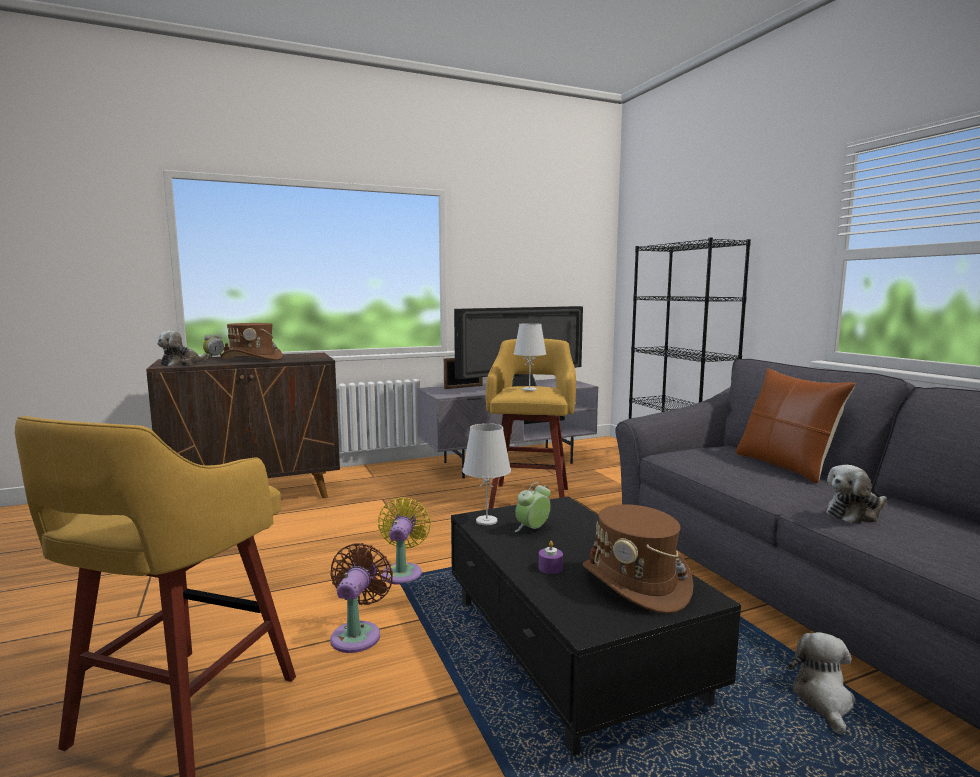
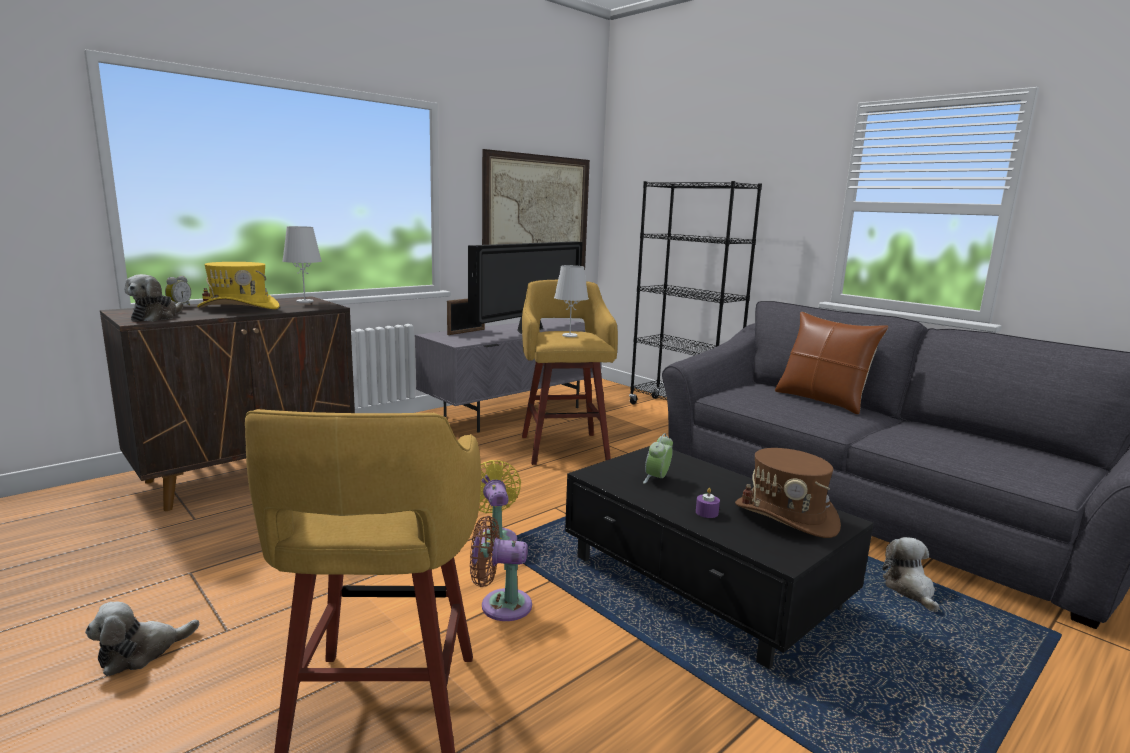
camera: 20 degrees left, 5 degrees up
(252, 359) = (239, 308): brown hat -> yellow hat
(358, 634) = (500, 605): brown fan -> brown fan turned 75 degrees counterclockwise
(486, 521) = (607, 475): white table lamp -> white table lamp (304, 301)
(545, 283) = (537, 214): none -> picture
(855, 514) = (905, 438): plush toy -> plush toy (141, 652)

